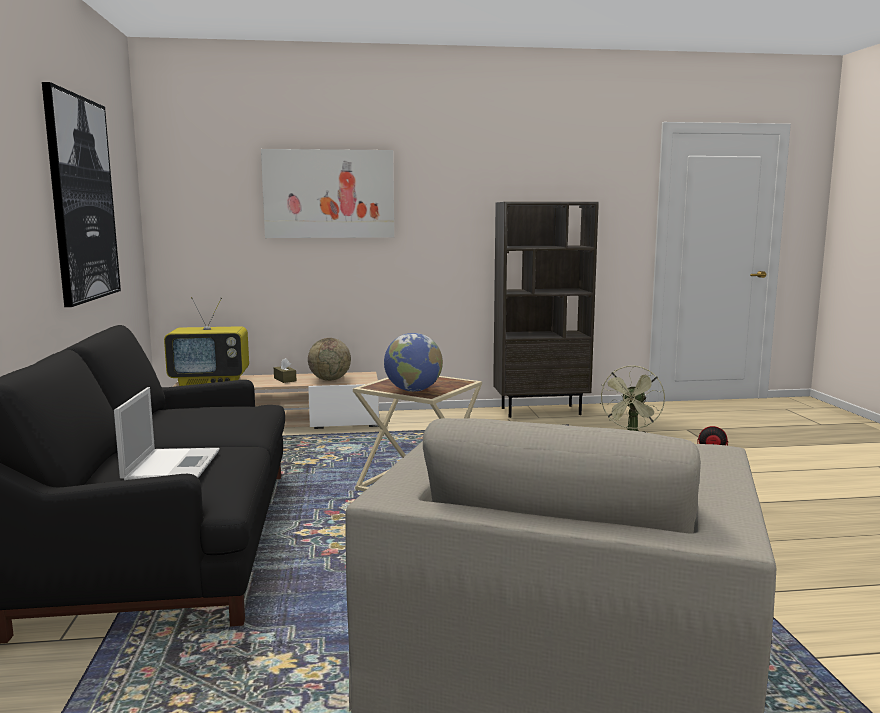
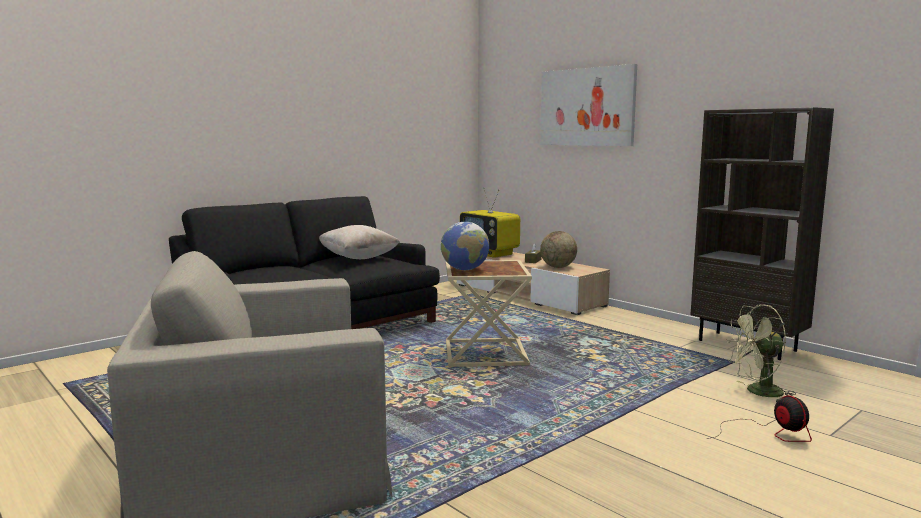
camera: 55 degrees right, 0 degrees up
(82, 199) = (375, 115): picture -> none
(172, 465) = (266, 274): laptop -> none
(192, 415) = (358, 258): none -> beige pillow

